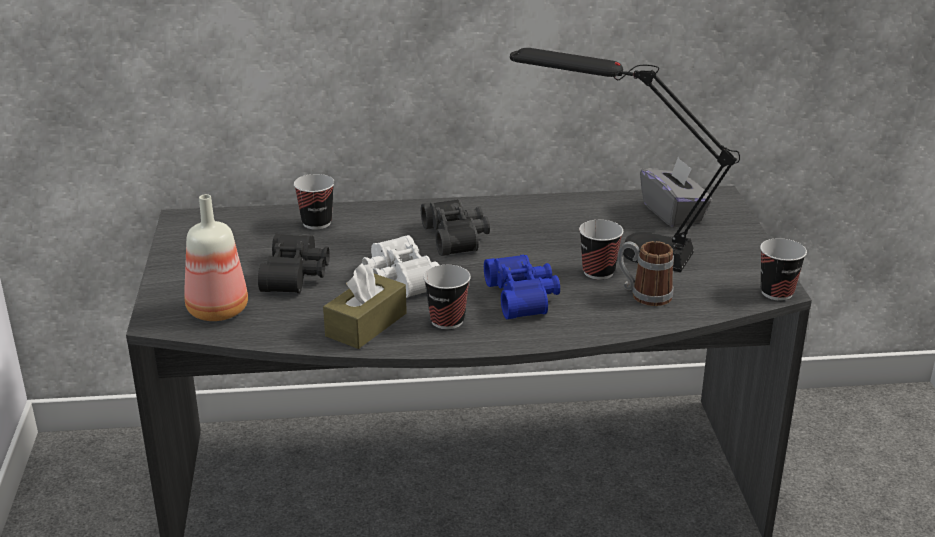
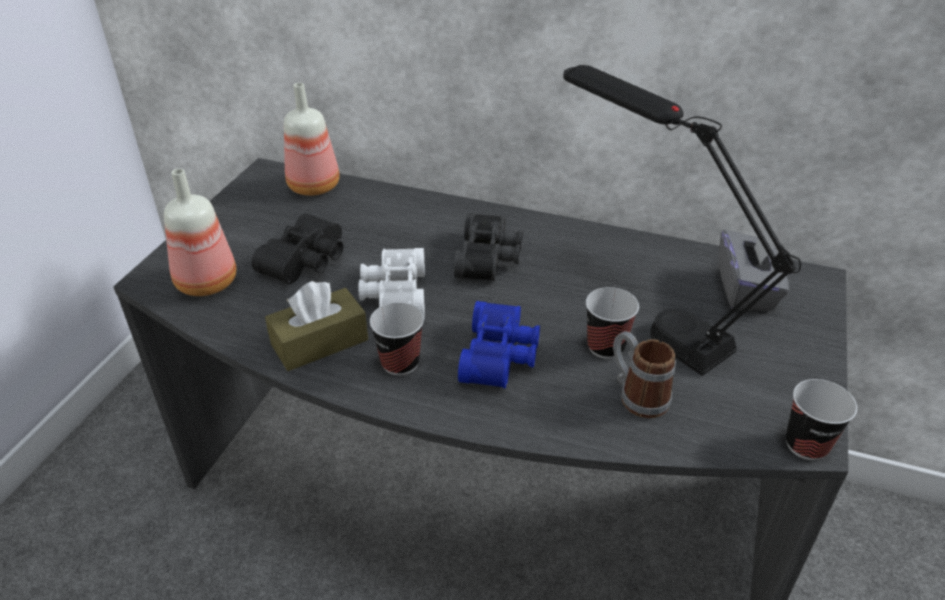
camera: 25 degrees right, 10 degrees up
(244, 219) = (314, 185): none -> bottle
(316, 223) = (372, 206): cup -> none

